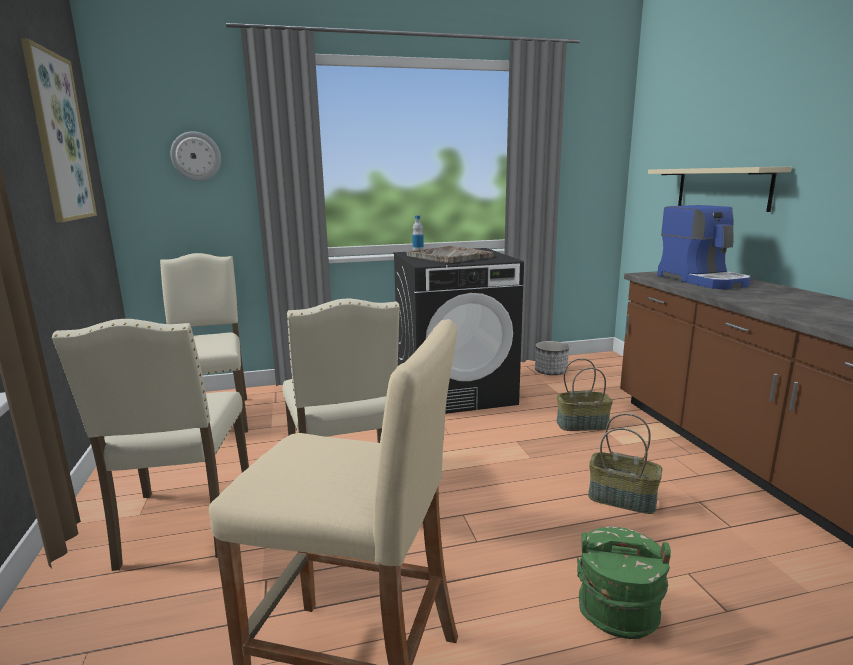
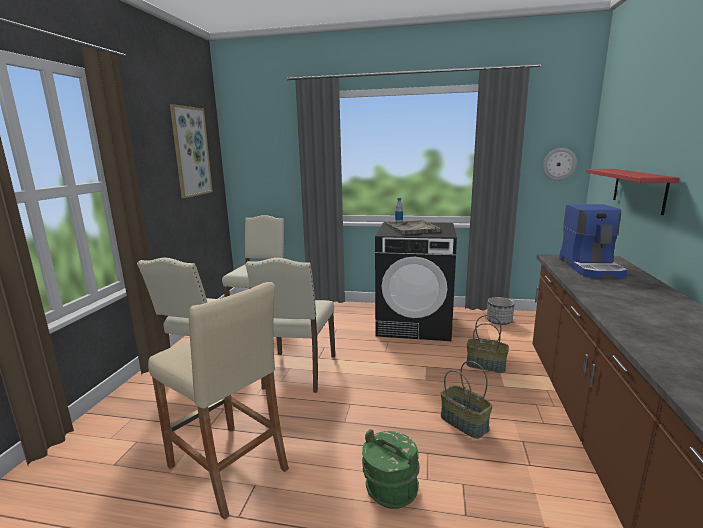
camera: 25 degrees right, 0 degrees up
(196, 156) = (270, 157): wall clock -> wall clock (559, 164)
(722, 188) = (638, 189): beige shelf -> red shelf

